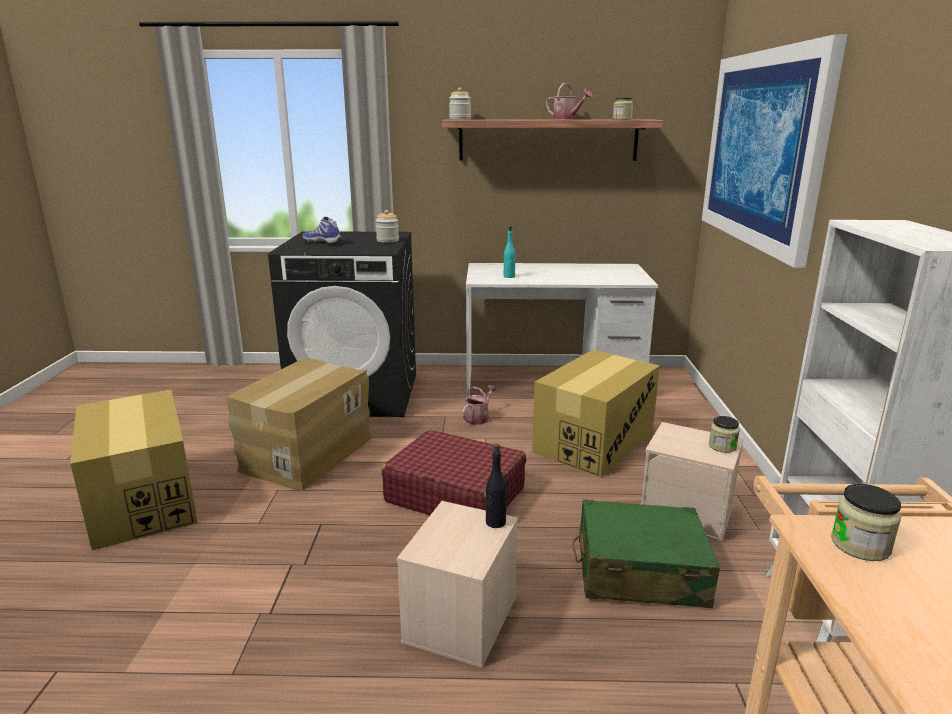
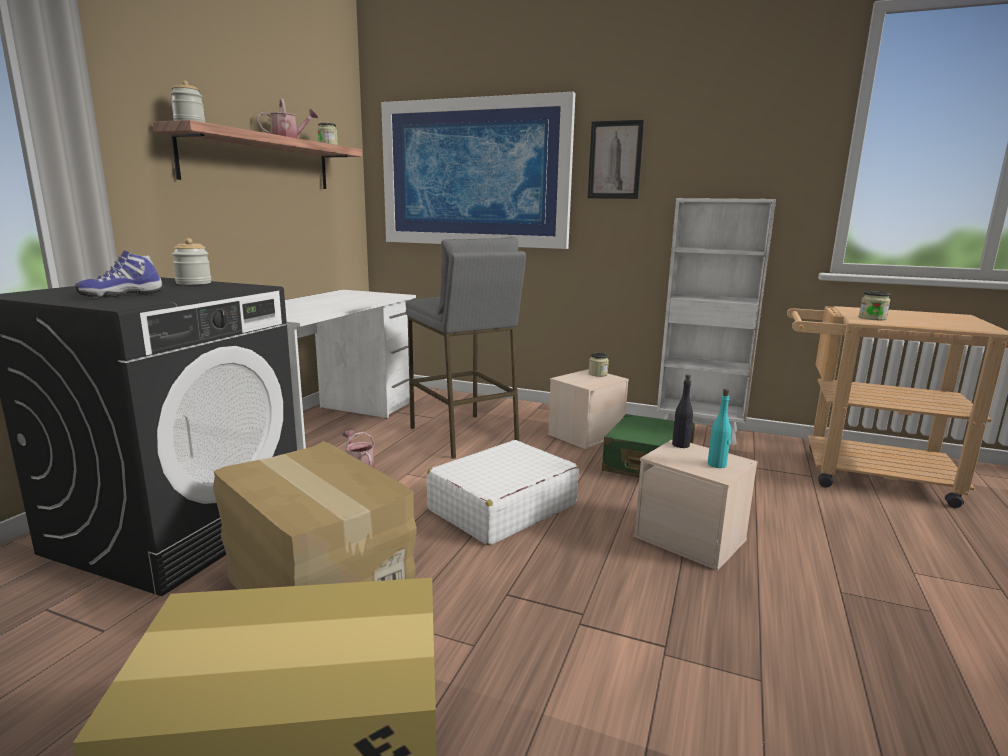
camera: 70 degrees left, 5 degrees down
(455, 494) = (502, 507): red suitcase -> white suitcase
(509, 276) = (305, 311): turquoise bottle -> turquoise bottle (717, 464)
(593, 442) = (463, 436): cardboard box -> grey stool
(863, 142) = (615, 160): none -> picture

